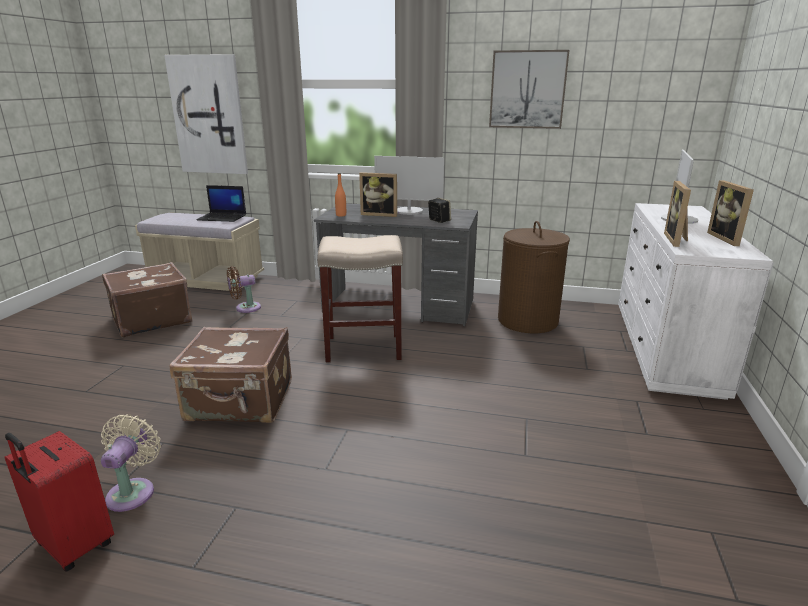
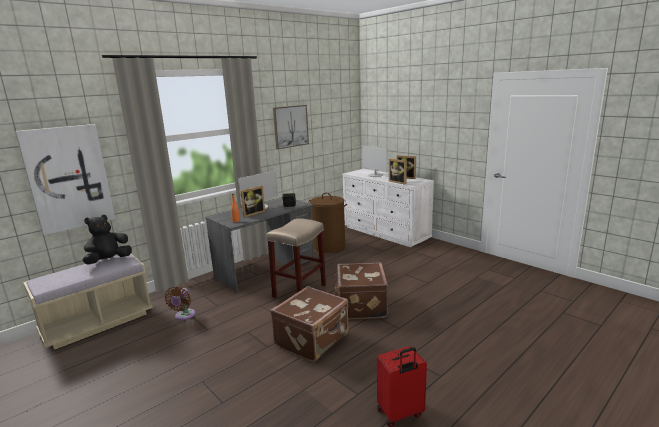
camera: 55 degrees left, 5 degrees down
(133, 491) = (368, 389): beige fan -> none
(151, 320) = (136, 360): brown suitcase -> brown suitcase (360, 306)
(223, 217) = (108, 260): laptop -> black plush toy

